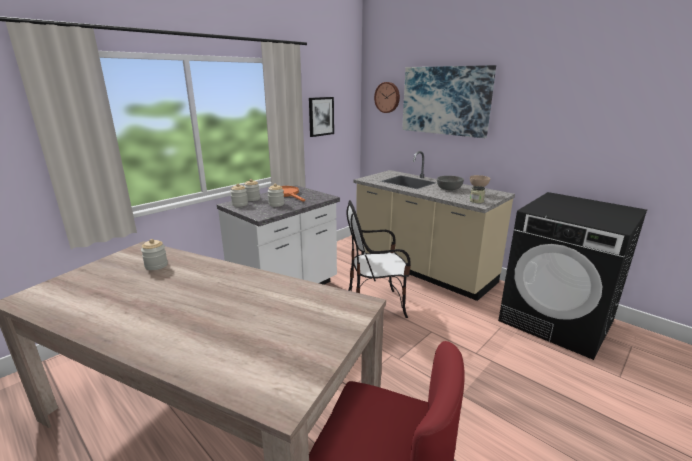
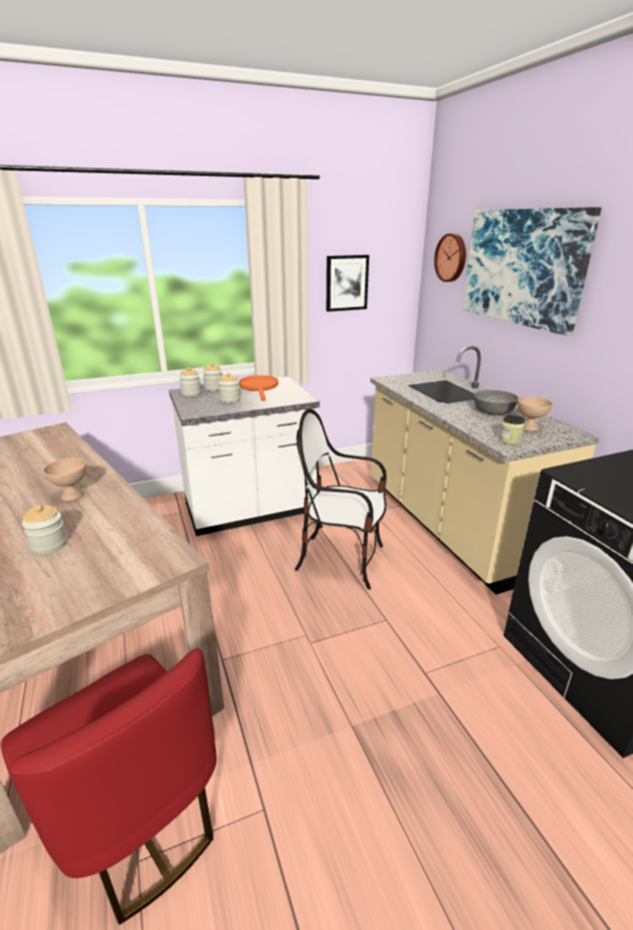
camera: 25 degrees right, 5 degrees up
(156, 265) = (40, 454): jar -> jar (49, 545)
(229, 286) = (71, 496): none -> beige bowl

